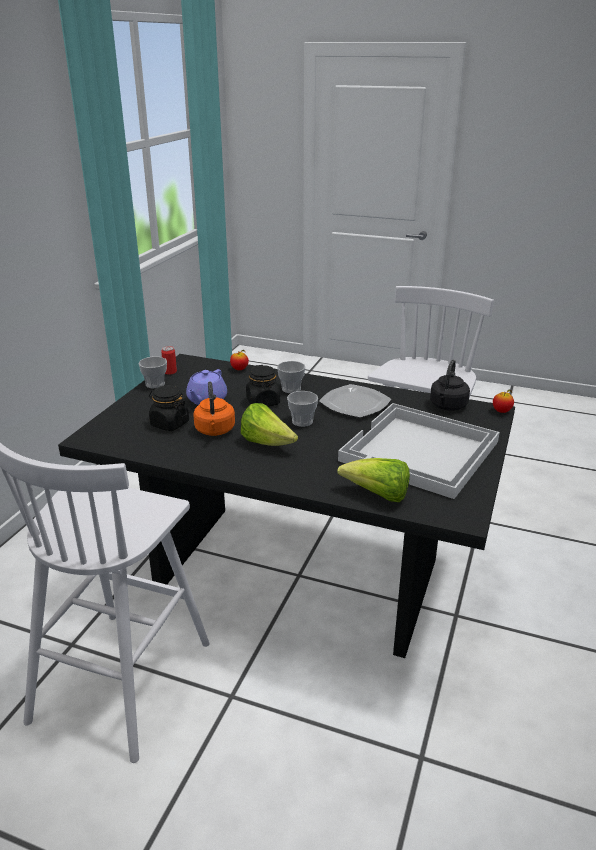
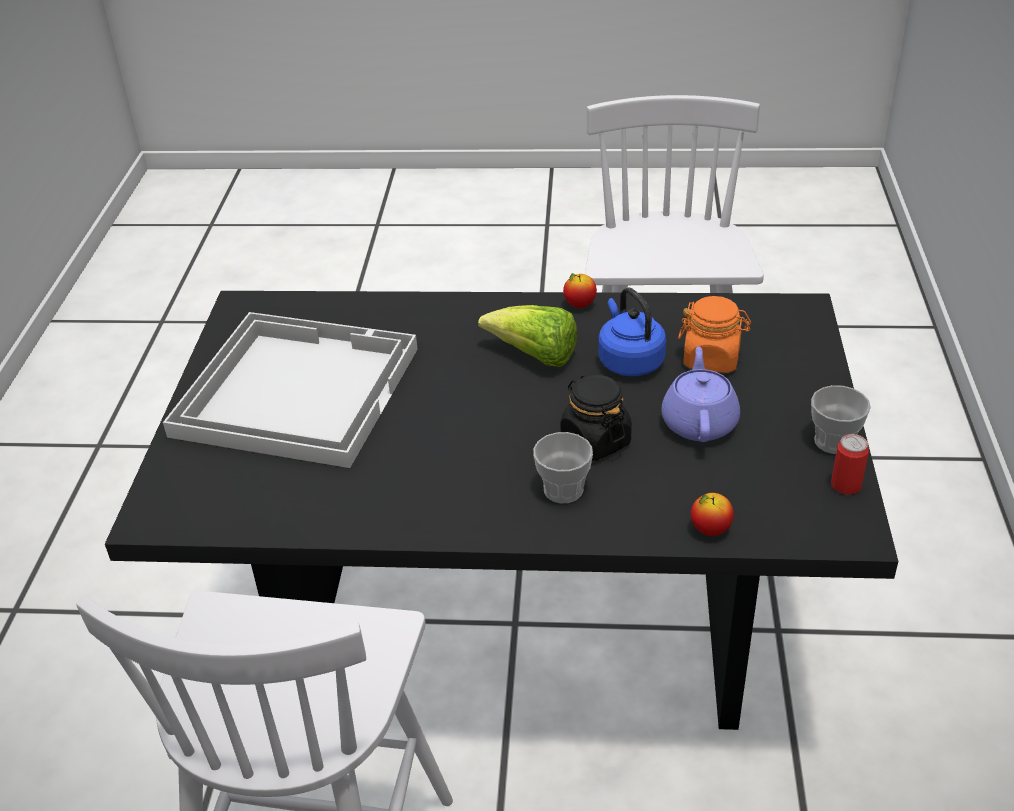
camera: 165 degrees right, 10 degrees up
(169, 424) = (711, 359): black jar -> orange jar
(215, 431) = (629, 361): orange kettle -> blue kettle
(302, 421) = (501, 410): cup -> none
(354, 403) = (425, 476): plate -> none
(377, 495) = (351, 311): lettuce -> none
(447, 406) = (242, 509): black kettle -> none
(501, 411) = (137, 518): apple -> apple (579, 305)

